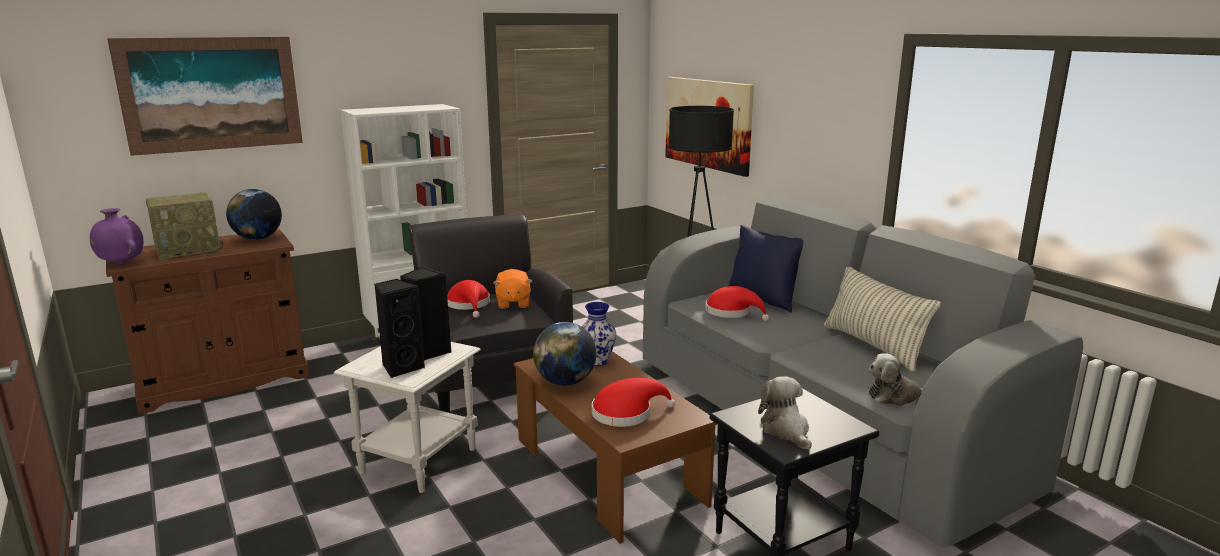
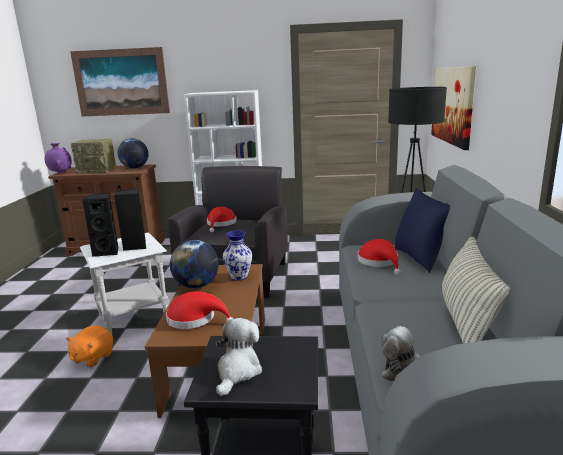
camera: 35 degrees right, 0 degrees up
(513, 303) = (247, 227): orange plush toy -> orange plush toy (92, 357)

